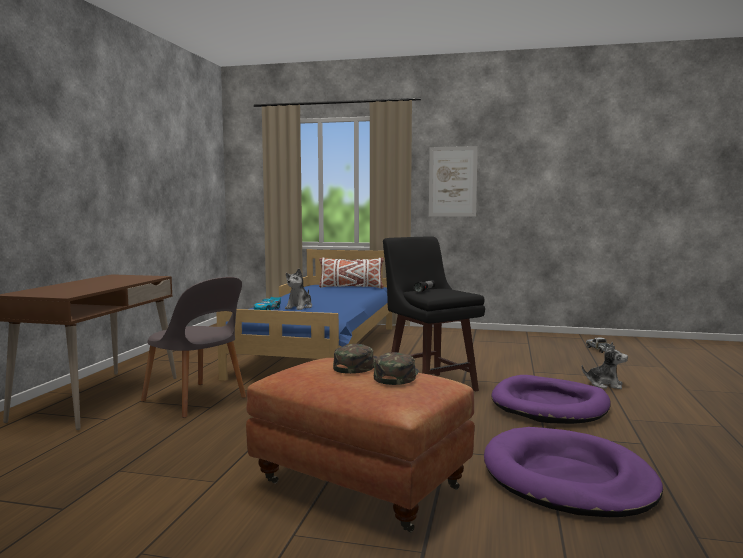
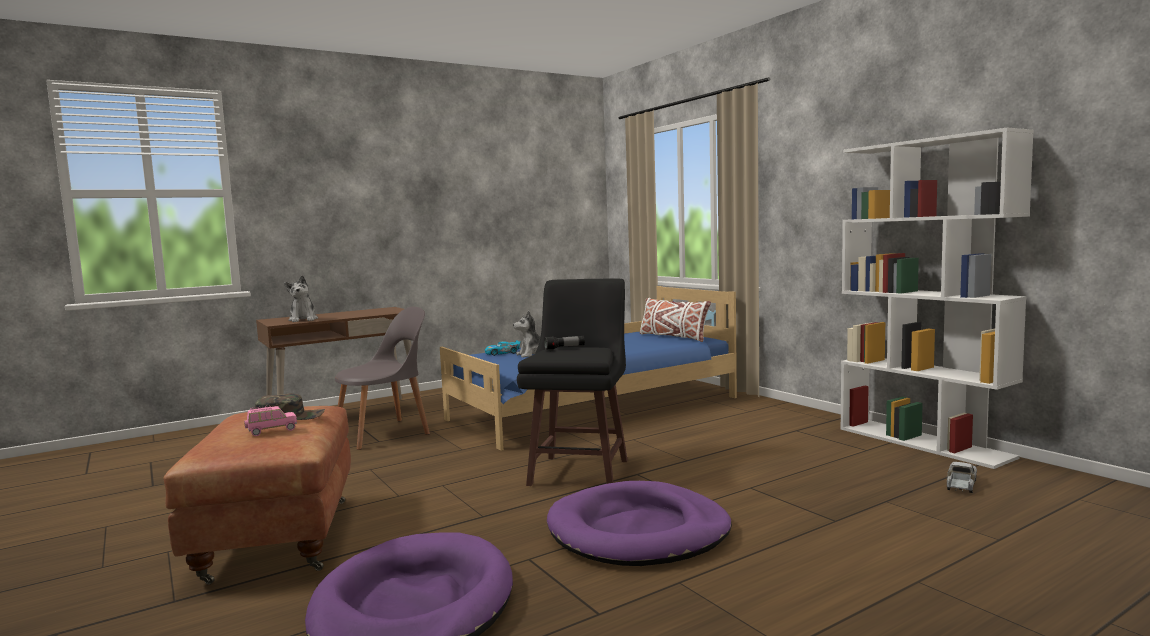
camera: 45 degrees right, 0 degrees up
(196, 400) = (385, 433): grey chair -> grey chair turned 120 degrees counterclockwise
(396, 376) = (271, 431): green cap -> pink toy car
(452, 181) = (817, 193): picture -> none
(540, 335) = (924, 443): none -> white bookcase
(605, 384) = (796, 532): plush toy -> plush toy (303, 319)

